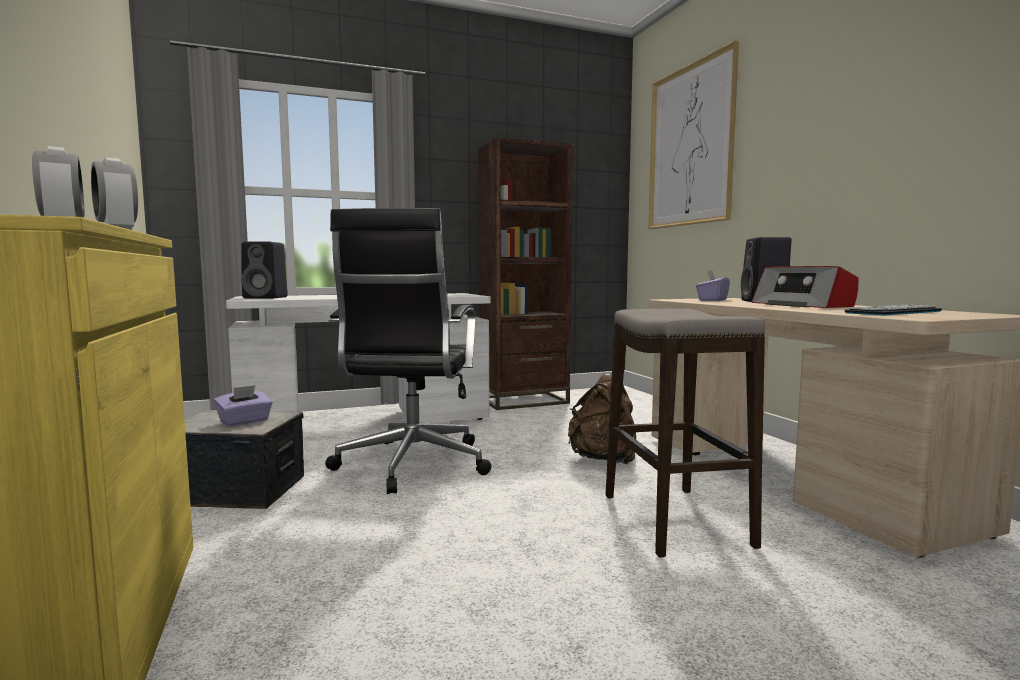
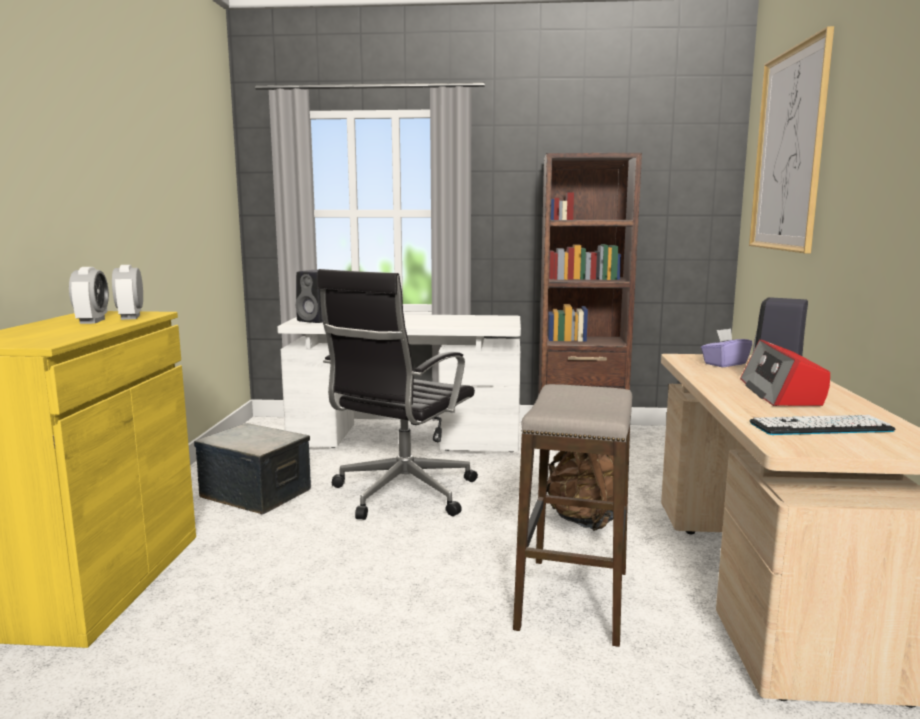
camera: 25 degrees right, 5 degrees up
(245, 421) = (259, 440): purple tissue box -> none

